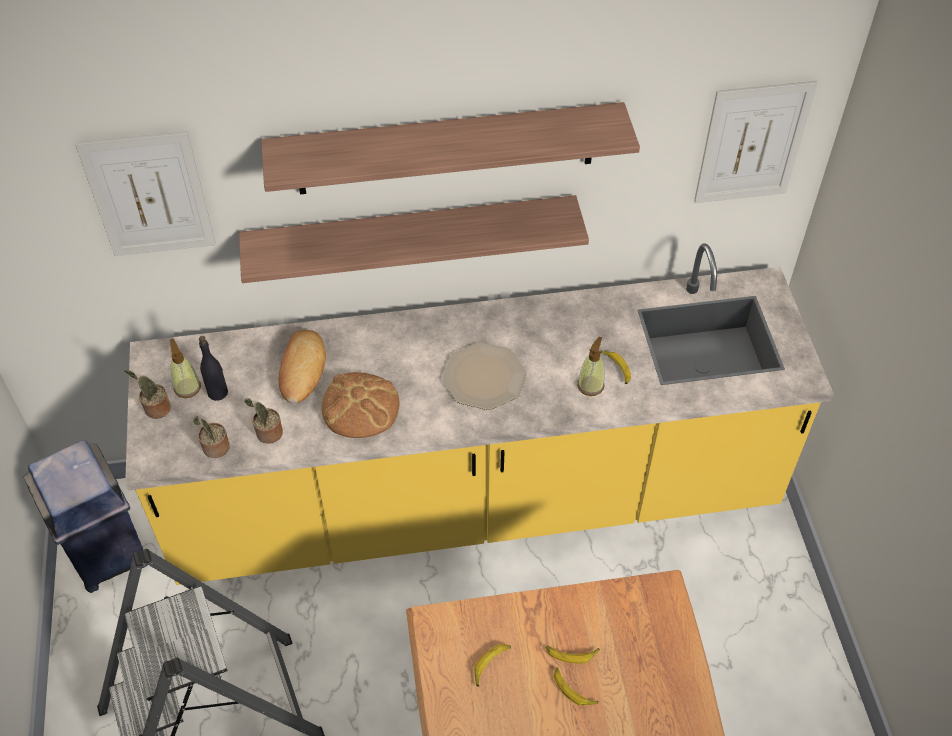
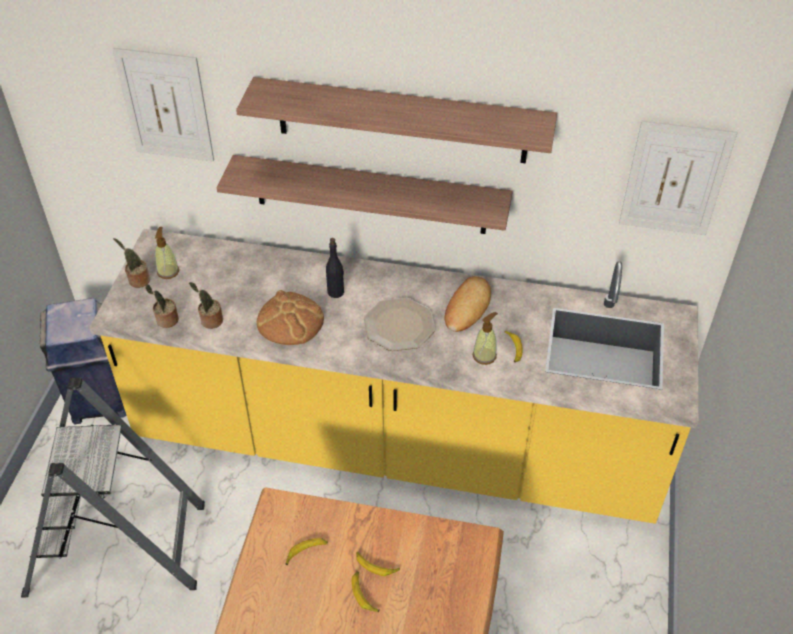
camera: 20 degrees right, 5 degrees down
(218, 392) = (188, 281): black bottle -> black bottle (336, 292)
(302, 370) = (259, 281): bread -> bread (467, 308)

